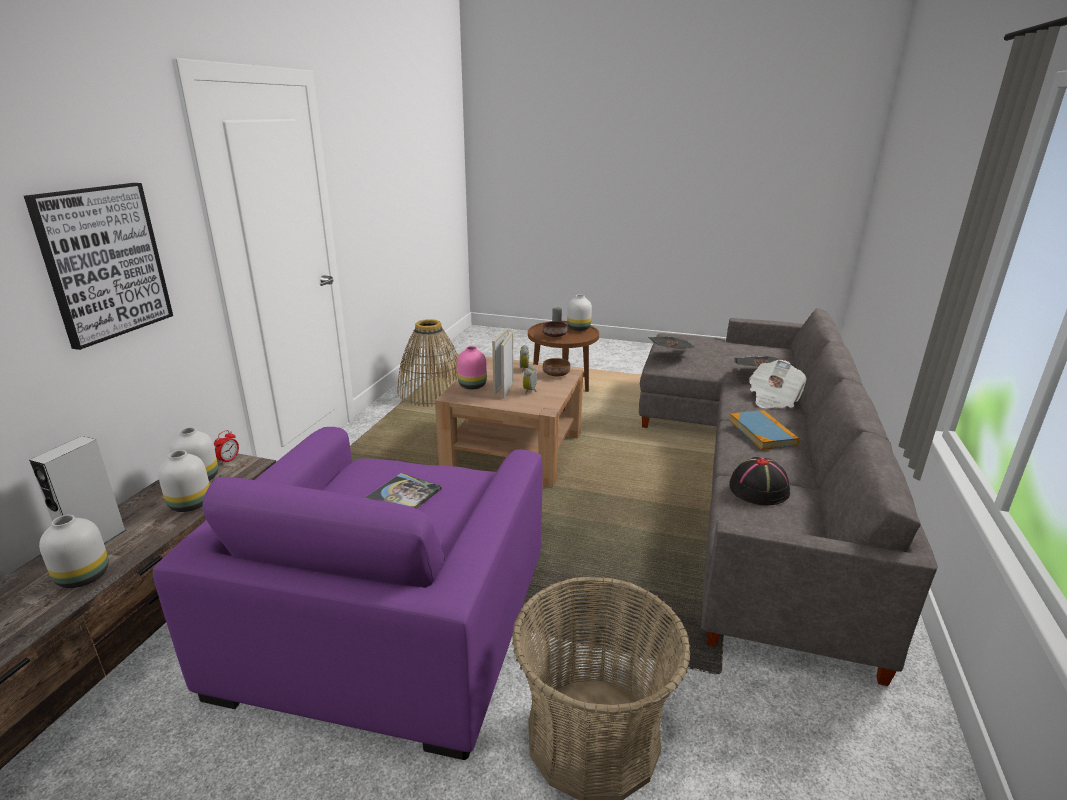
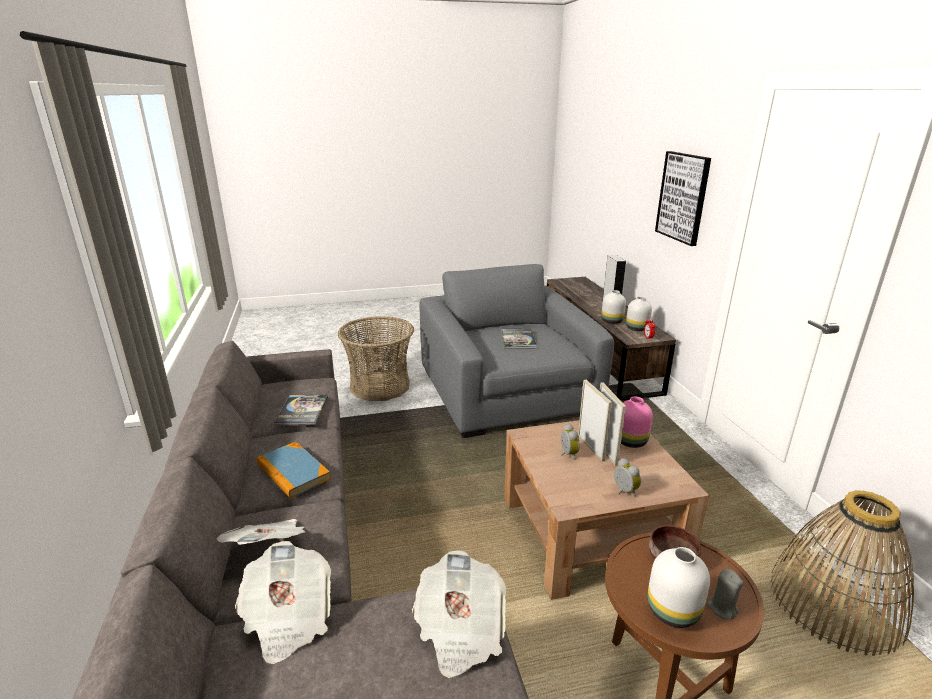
camera: 150 degrees right, 0 degrees up
(85, 576) = (587, 301): white vase -> none
(390, 618) = (508, 390): purple armchair -> grey armchair
(557, 374) = (577, 496): brown bowl -> none
(759, 489) = (302, 410): black hat -> book

